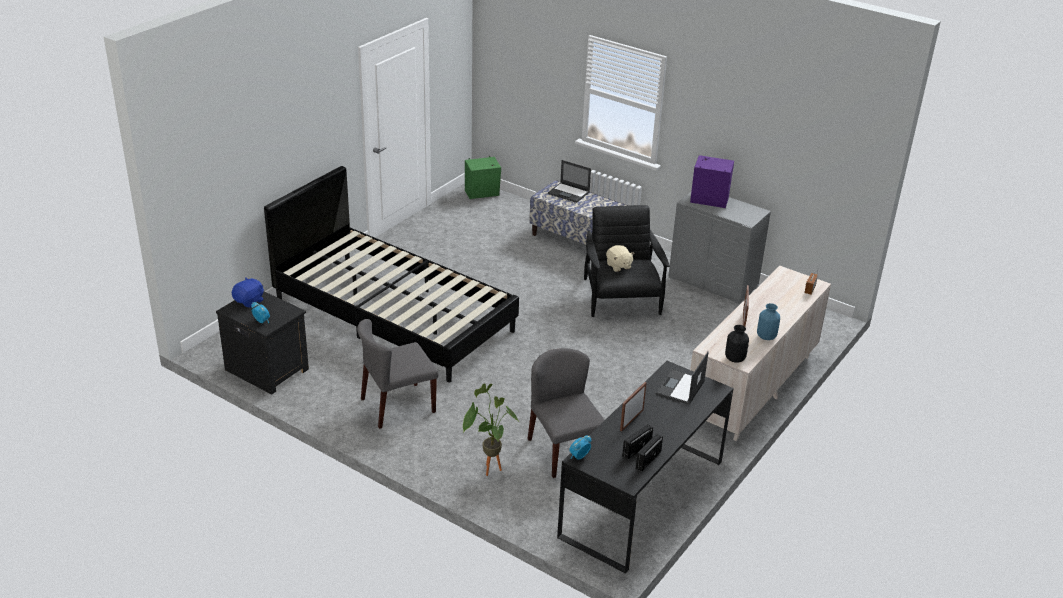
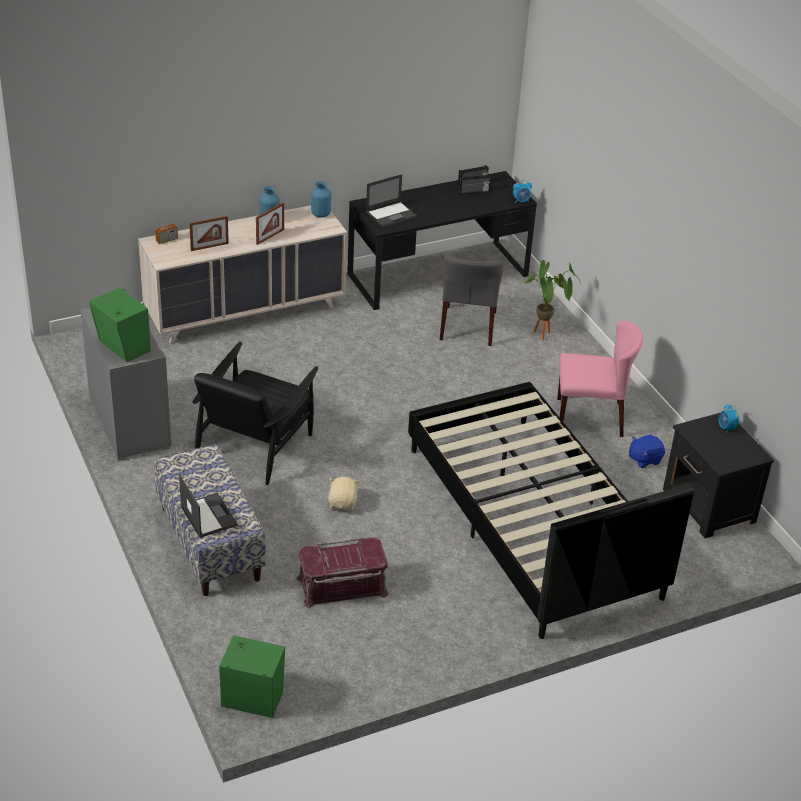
camera: 150 degrees left, 5 degrees up
(249, 301) = (732, 458): blue plush toy -> blue plush toy (644, 459)
(397, 406) = (590, 417): grey chair -> pink chair
(483, 246) = (342, 587): none -> red storage box
(618, 266) = (267, 398): beige plush toy -> beige plush toy (343, 503)
(631, 420) = (456, 208): picture frame -> picture frame (209, 247)
(709, 199) = (123, 347): purple speaker -> green speaker
(735, 359) = (320, 214): black vase -> blue vase

